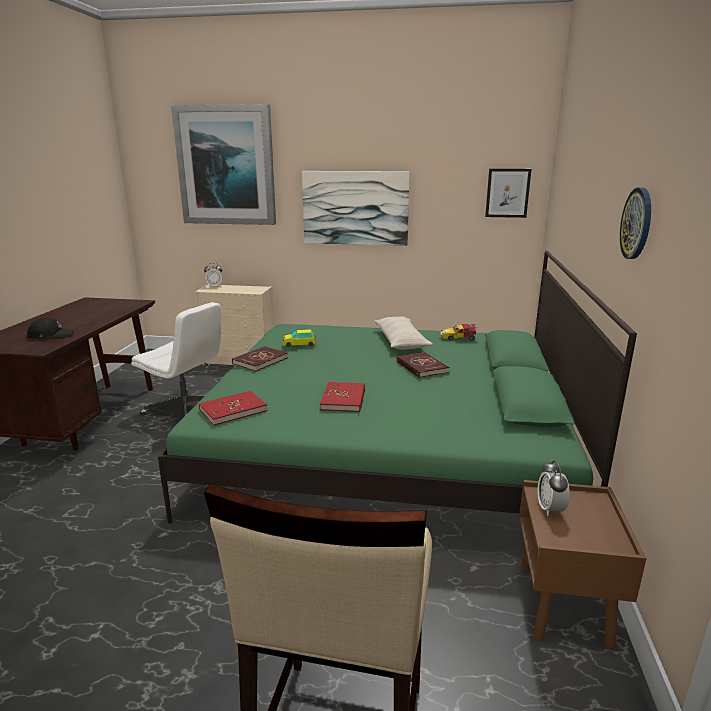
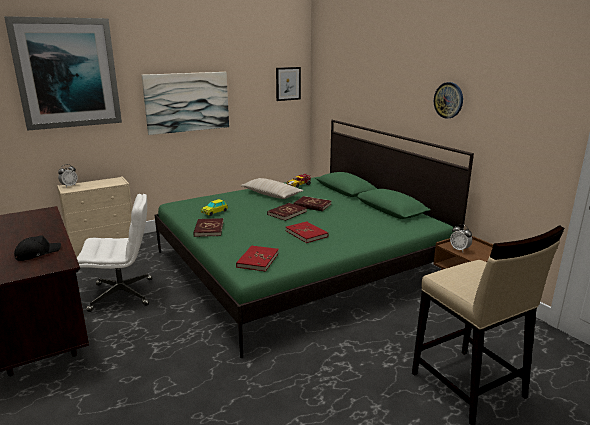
camera: 40 degrees left, 0 degrees up
(371, 367) = (287, 213): none -> red book

